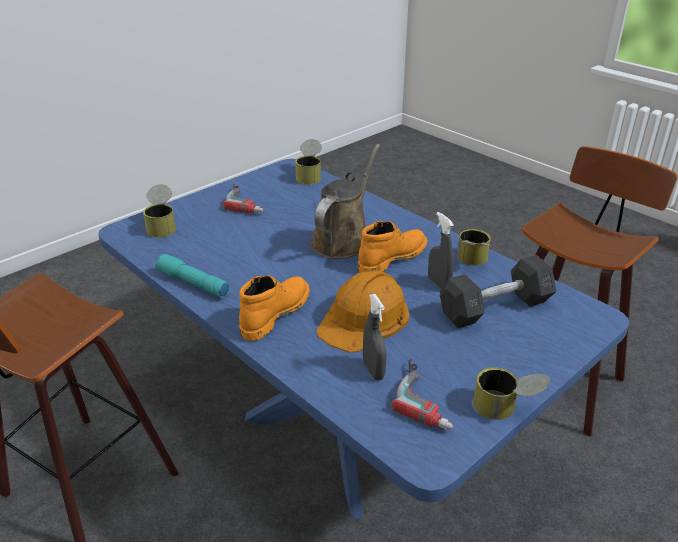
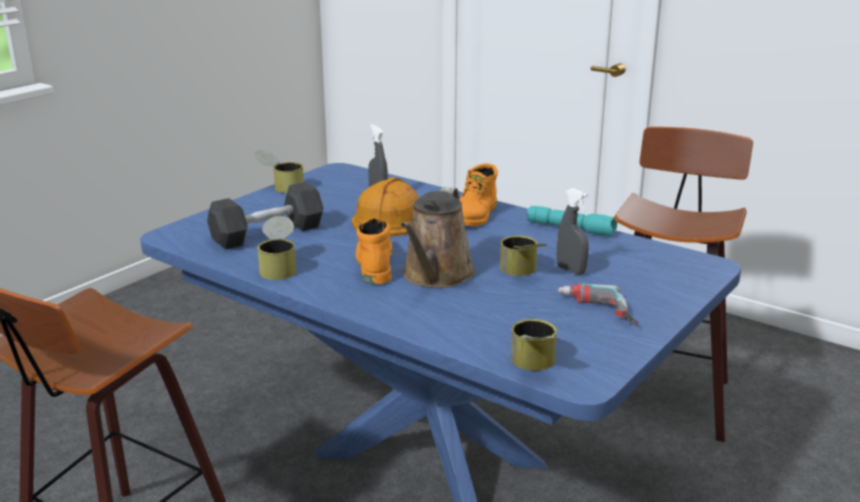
camera: 170 degrees right, 10 degrees down
(162, 225) = (672, 274): can -> can (522, 273)
(391, 258) = (373, 264): orange boot -> orange boot turned 135 degrees clockwise
(428, 398) = (336, 187): power drill -> none
(438, 284) = (321, 246): grey spray bottle -> grey spray bottle (570, 270)

